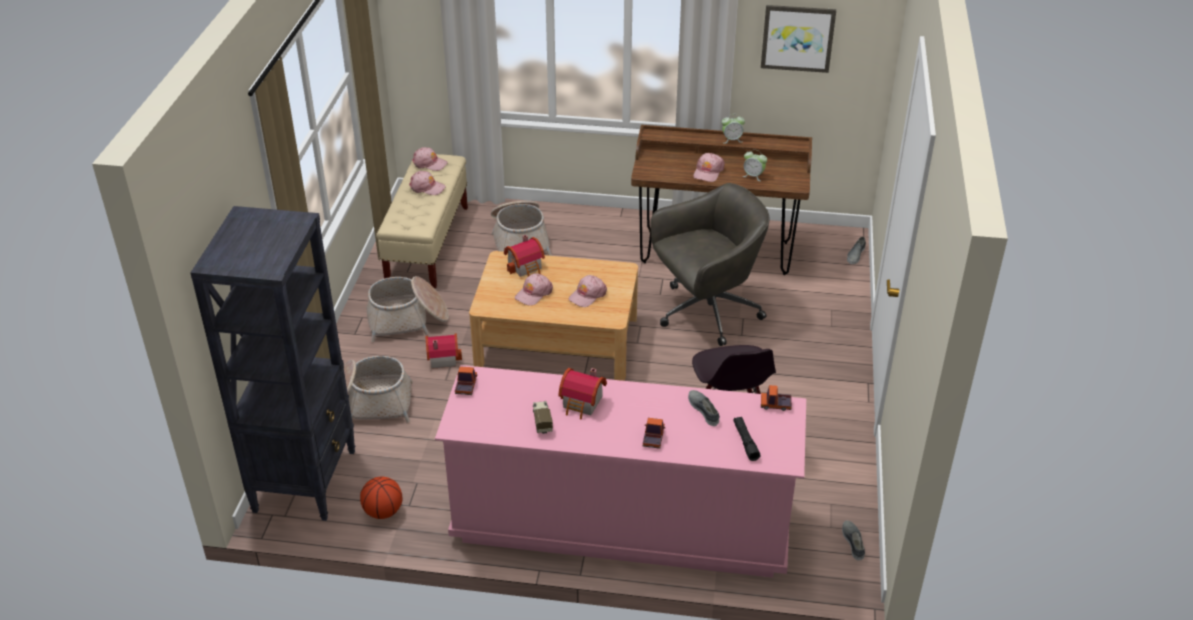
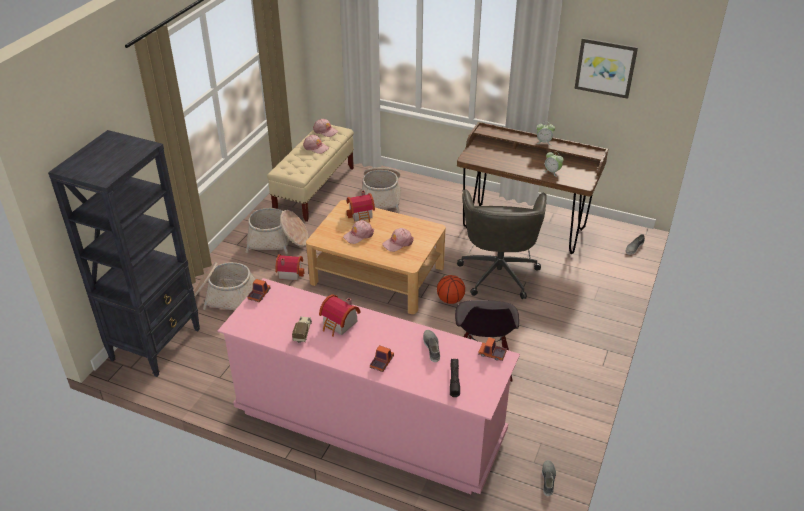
camera: 15 degrees right, 0 degrees up
(383, 512) = (199, 378): basketball -> basketball (450, 300)
(706, 312) = (498, 272): grey office chair -> grey office chair turned 105 degrees clockwise
(708, 172) = (518, 164): pink cap -> none

